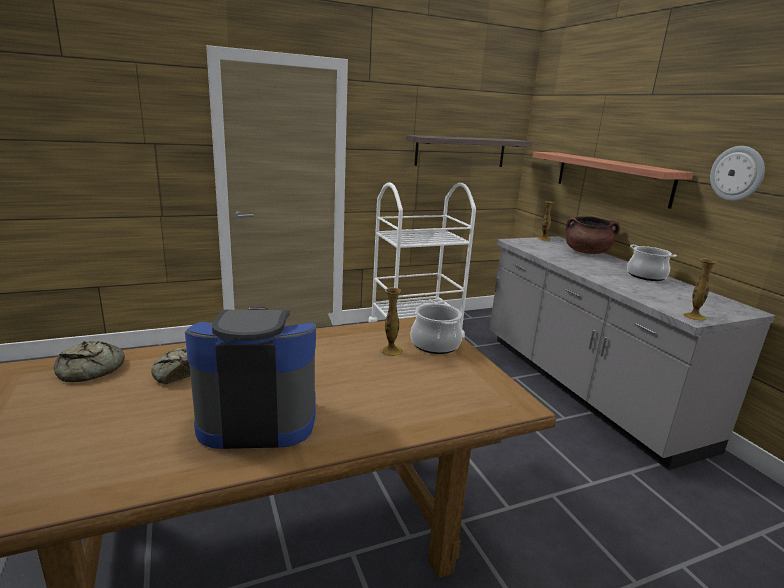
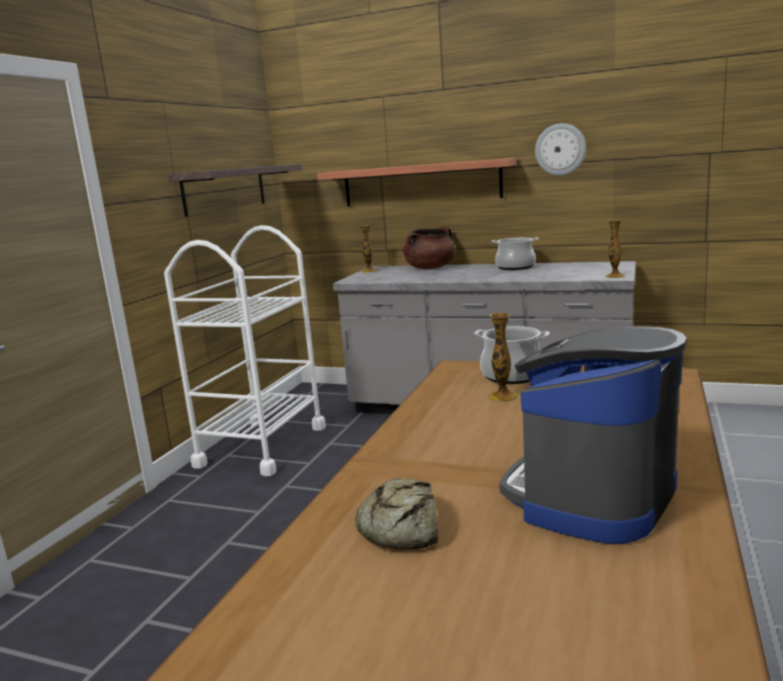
camera: 45 degrees left, 5 degrees down
(90, 370) = (291, 610): bread -> none

